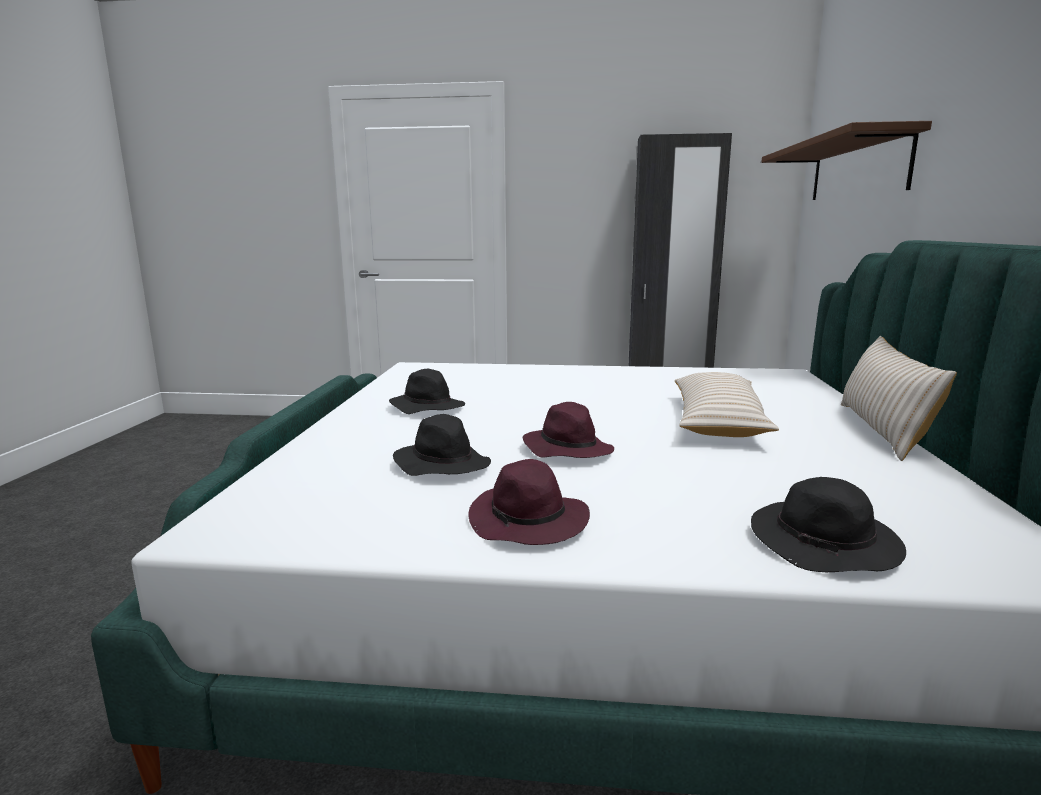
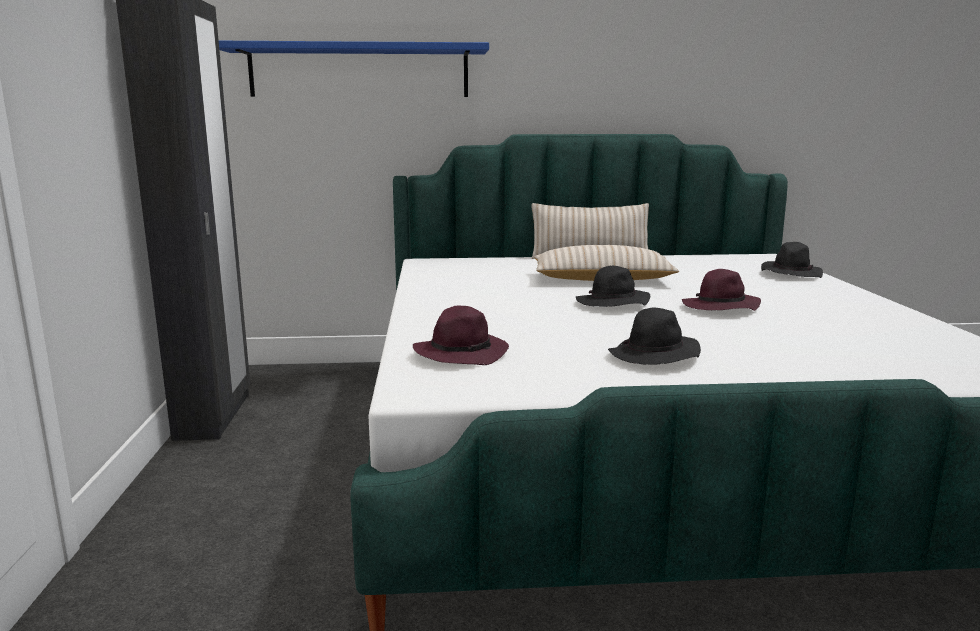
camera: 100 degrees left, 0 degrees up
(441, 465) = (808, 334): black hat -> black hat (612, 304)
(529, 522) = (858, 310): purple hat -> purple hat (462, 353)
(857, 169) = (359, 72): brown shelf -> blue shelf

